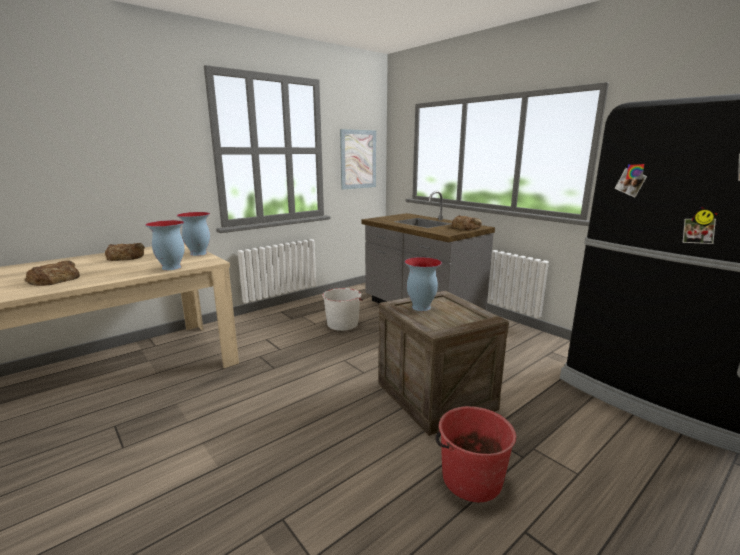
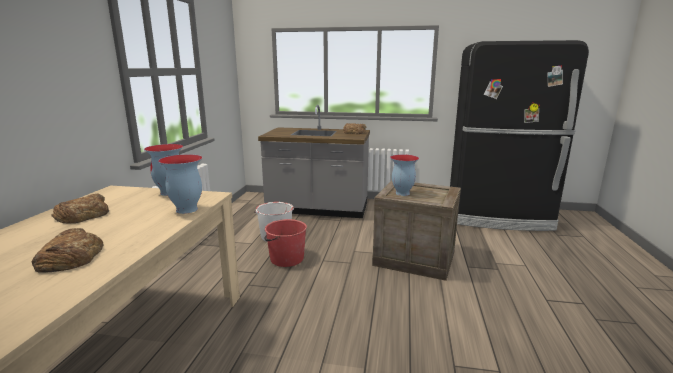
camera: 40 degrees left, 0 degrees up
(358, 159) = (222, 79): picture -> none
(470, 479) = (496, 290): red bucket -> red bucket (286, 259)

